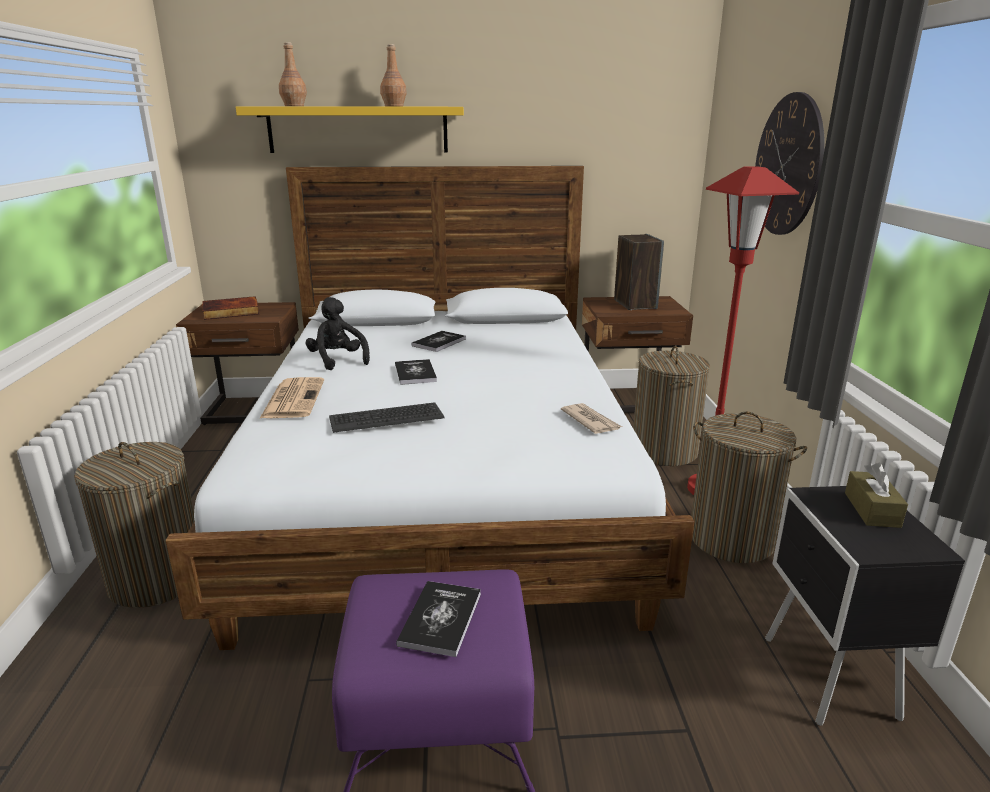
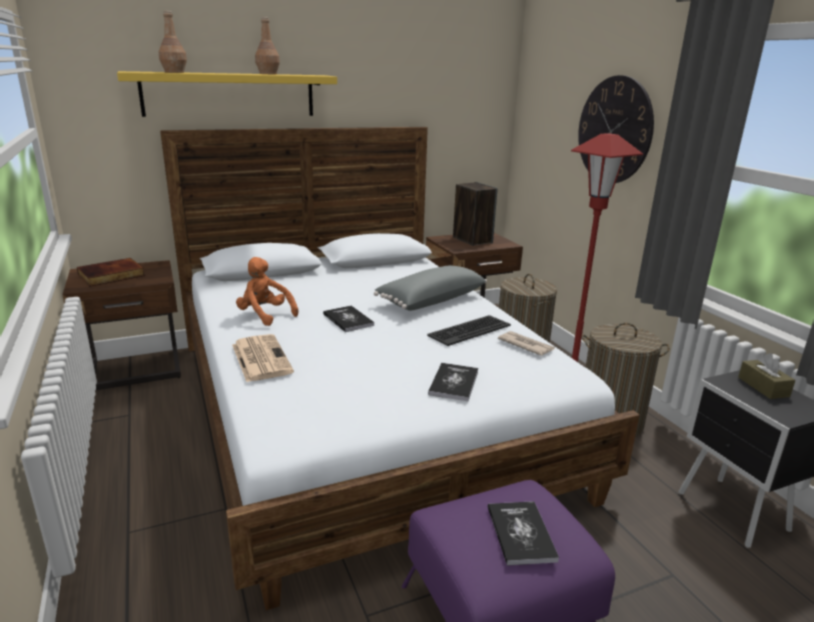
camera: 20 degrees left, 0 degrees up
(157, 579) = (152, 557): laundry basket -> none
(338, 360) = (265, 315): black plush toy -> orange plush toy
(386, 418) = (365, 365): keyboard -> keyboard (469, 330)
(439, 342) = (340, 288): book -> book (453, 383)
(526, 362) = (430, 300): none -> grey pillow

